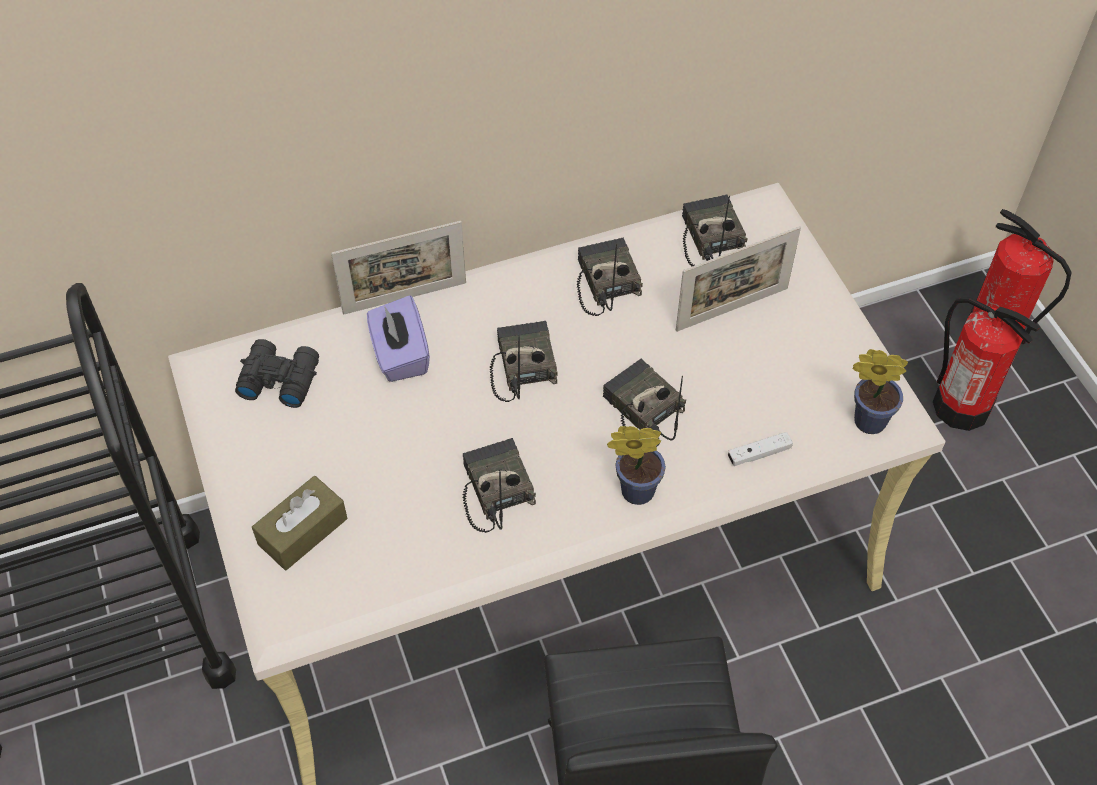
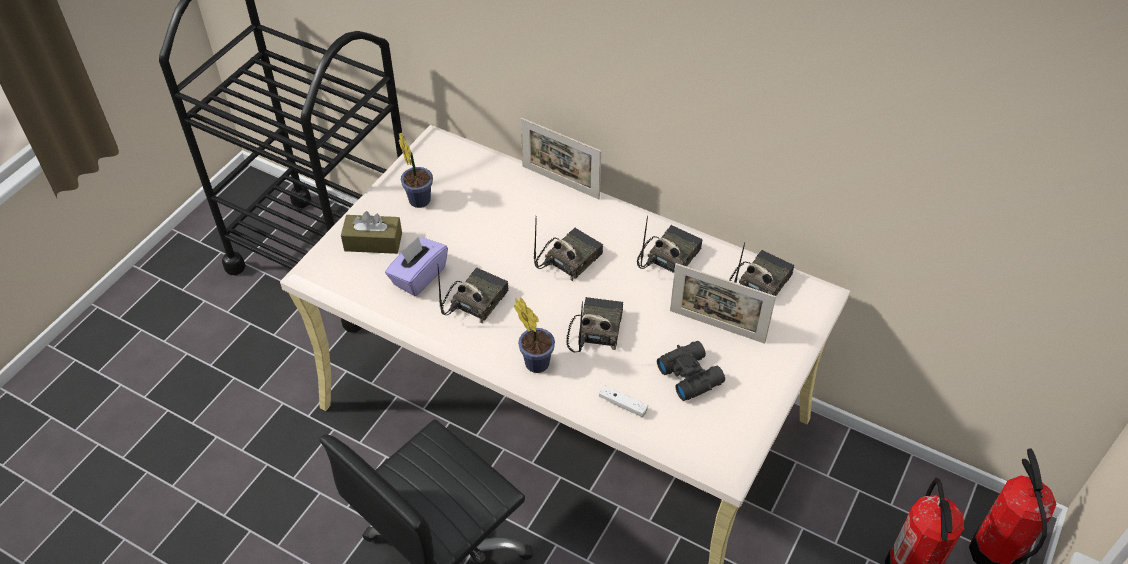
camera: 50 degrees right, 5 degrees down
(278, 378) = (455, 170): black binoculars -> black binoculars (690, 374)
(400, 355) = (521, 205): purple tissue box -> purple tissue box (418, 276)
(865, 420) = (705, 444): potted plant -> potted plant (418, 198)

